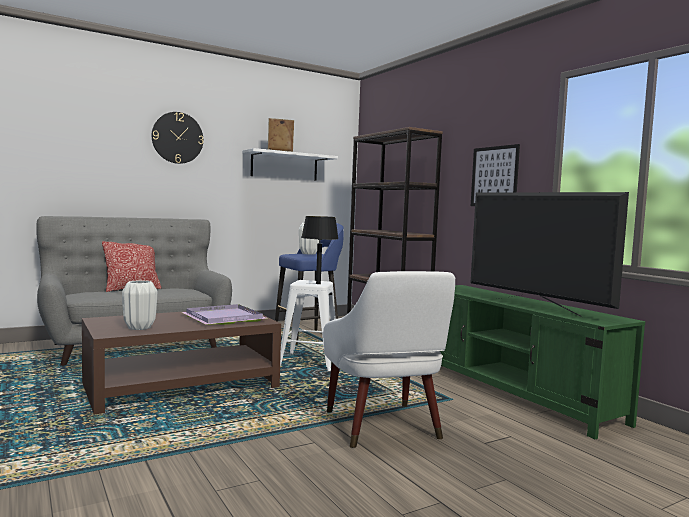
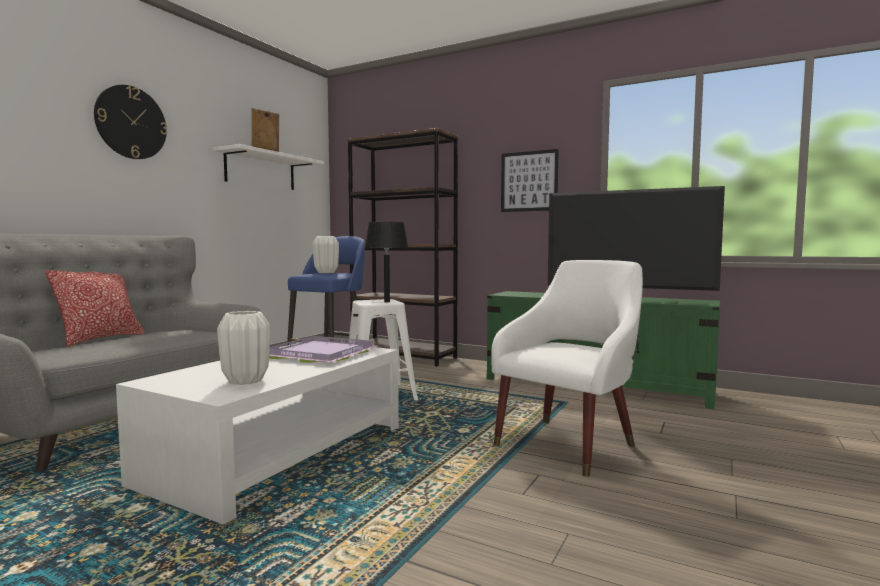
camera: 30 degrees left, 0 degrees up
(181, 385) = (279, 454): brown coffee table -> white coffee table
(384, 428) = (569, 442): white armchair -> white armchair turned 90 degrees counterclockwise

